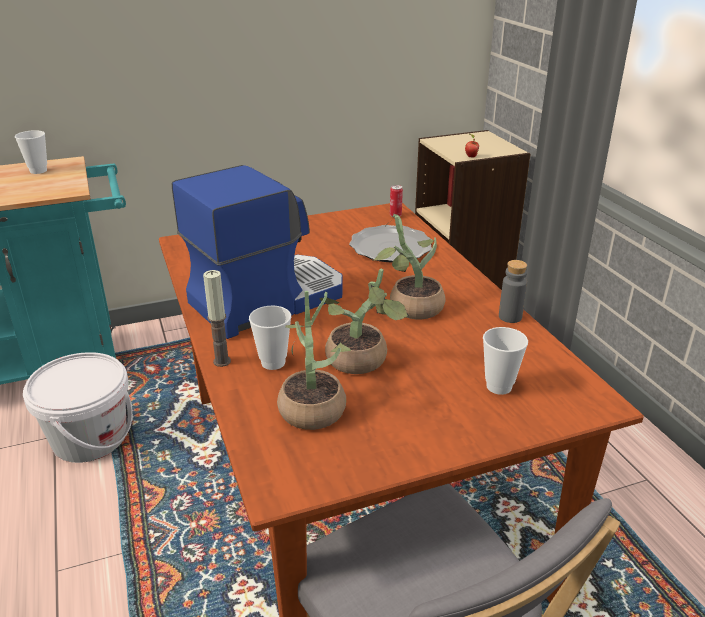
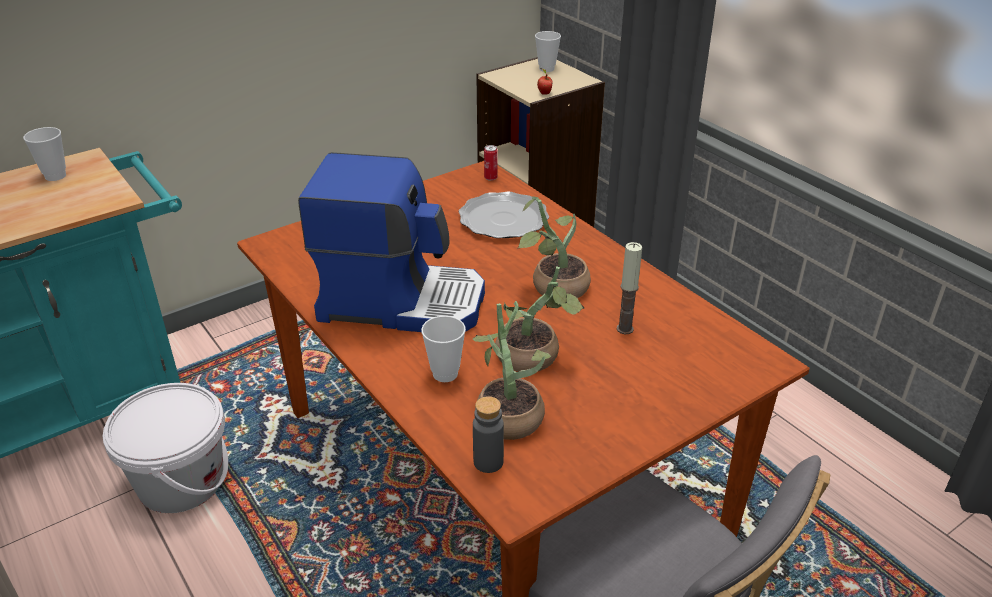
camera: 15 degrees left, 5 degrees up
(222, 361) = (391, 381): candle -> candle (625, 329)
(267, 298) = (401, 301): coffee machine -> coffee machine turned 60 degrees clockwise
(499, 386) = (674, 361): cup -> cup (546, 69)
(510, 317) = (655, 284): grey bottle -> grey bottle (488, 462)

